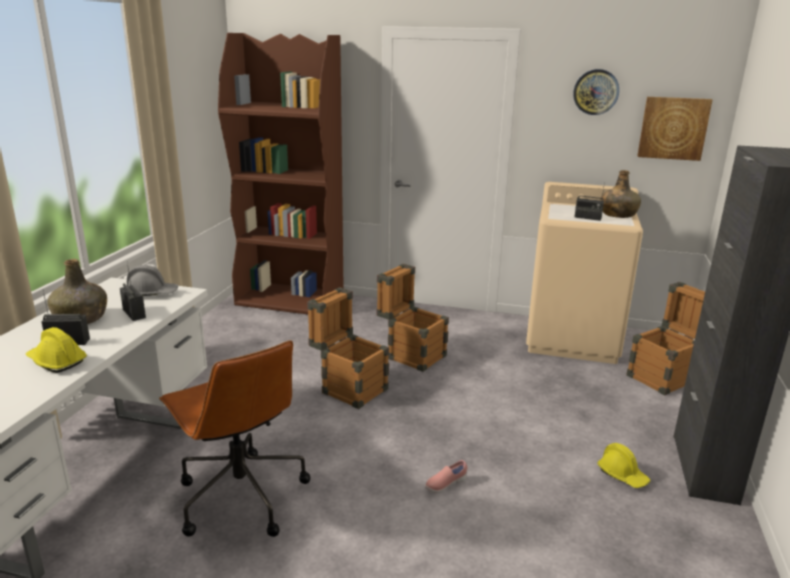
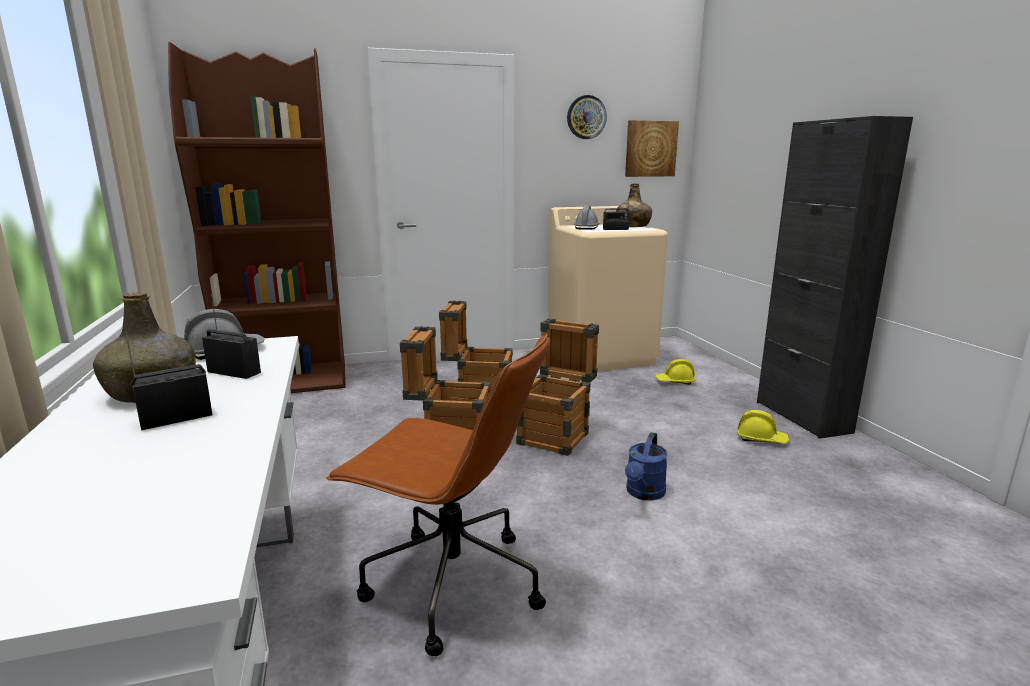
camera: 30 degrees left, 5 degrees down
(56, 361) = (196, 442): yellow hard hat -> yellow hard hat (675, 381)
(445, 484) = (644, 494): pink shoe -> blue watering can
(563, 210) = (586, 228): none -> grey hard hat
(664, 377) = (699, 366): crate -> crate (557, 435)

